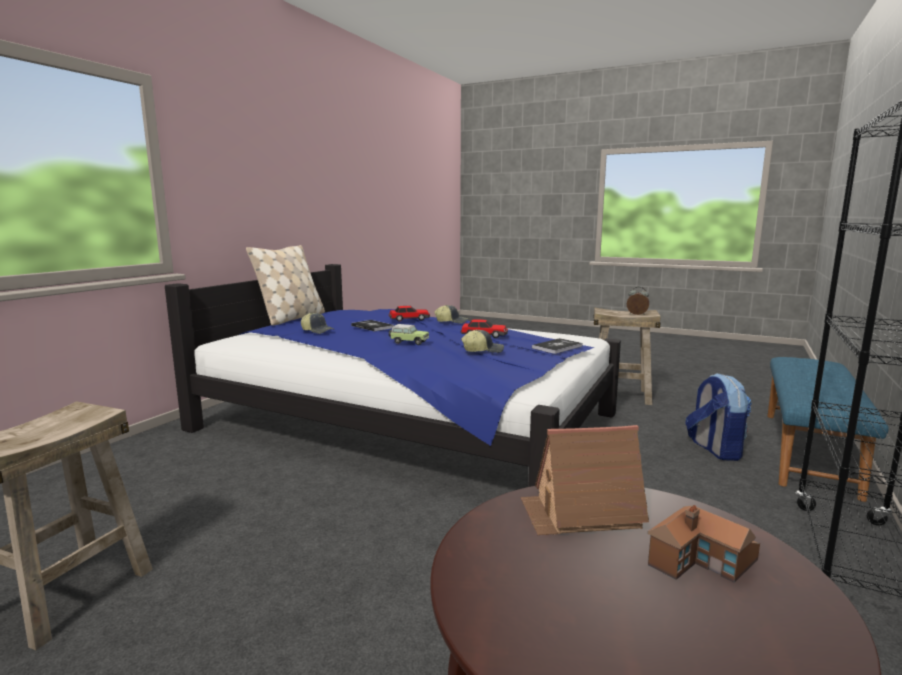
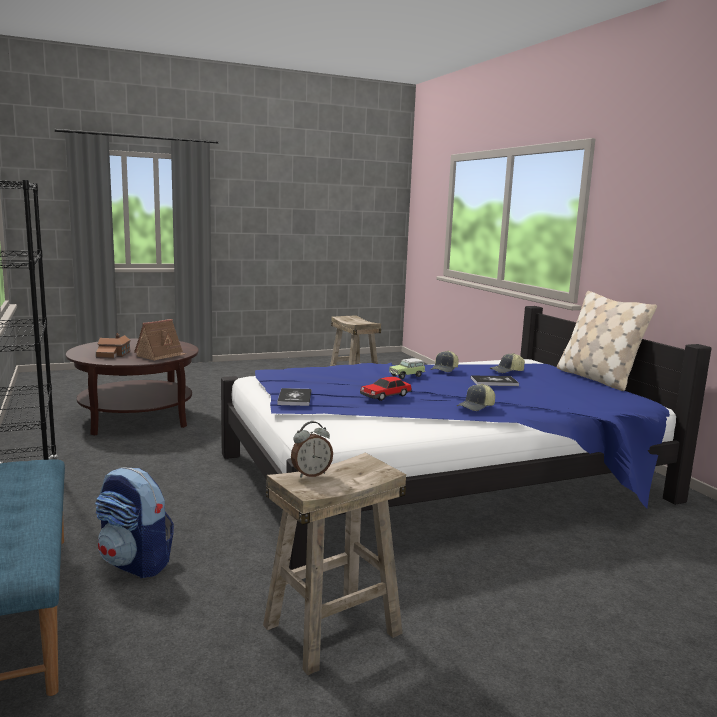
camera: 130 degrees right, 0 degrees up
(409, 319) = (513, 397): toy car -> none
(483, 350) = (337, 381): cap -> cap (445, 369)

